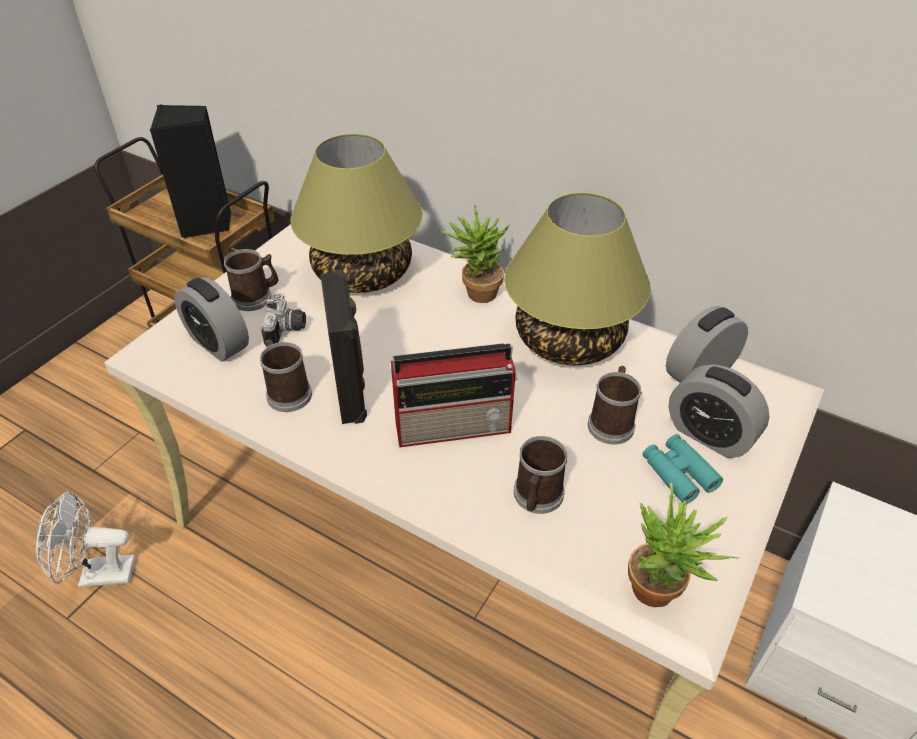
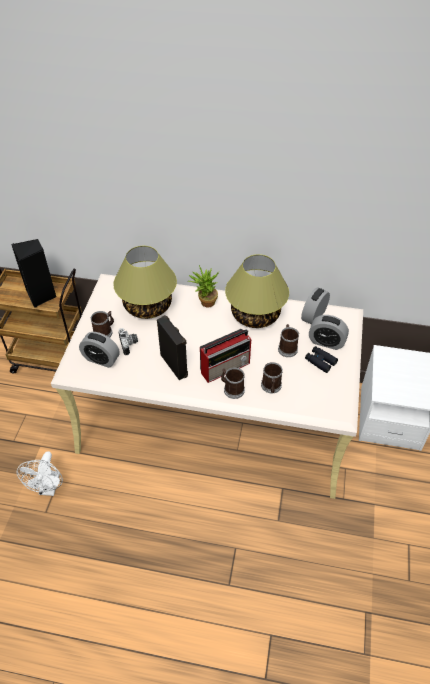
camera: 20 degrees left, 5 degrees up
(98, 574) = (49, 488): white fan -> white fan turned 60 degrees counterclockwise
(287, 392) = (147, 373): mug -> mug (232, 389)
(661, 593) = (329, 408): potted plant -> none
(679, 473) = (320, 361): turquoise binoculars -> black binoculars

